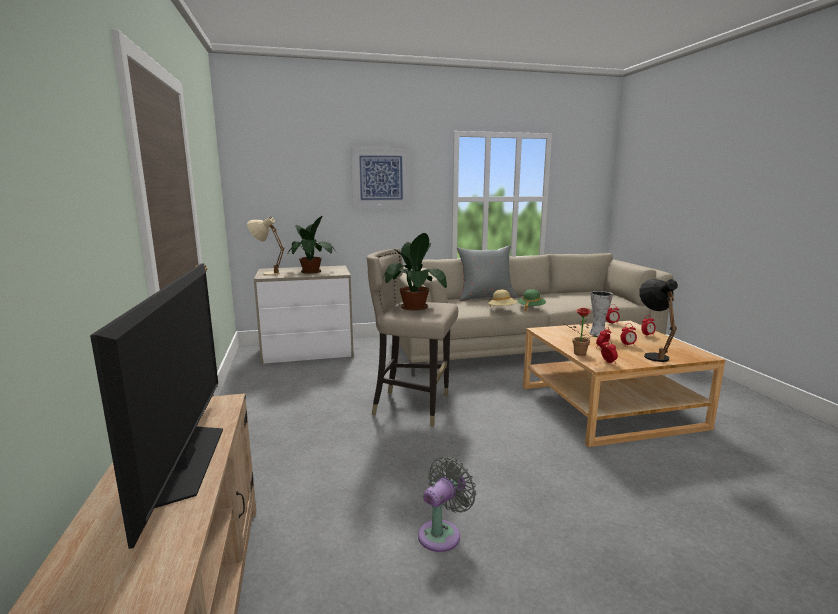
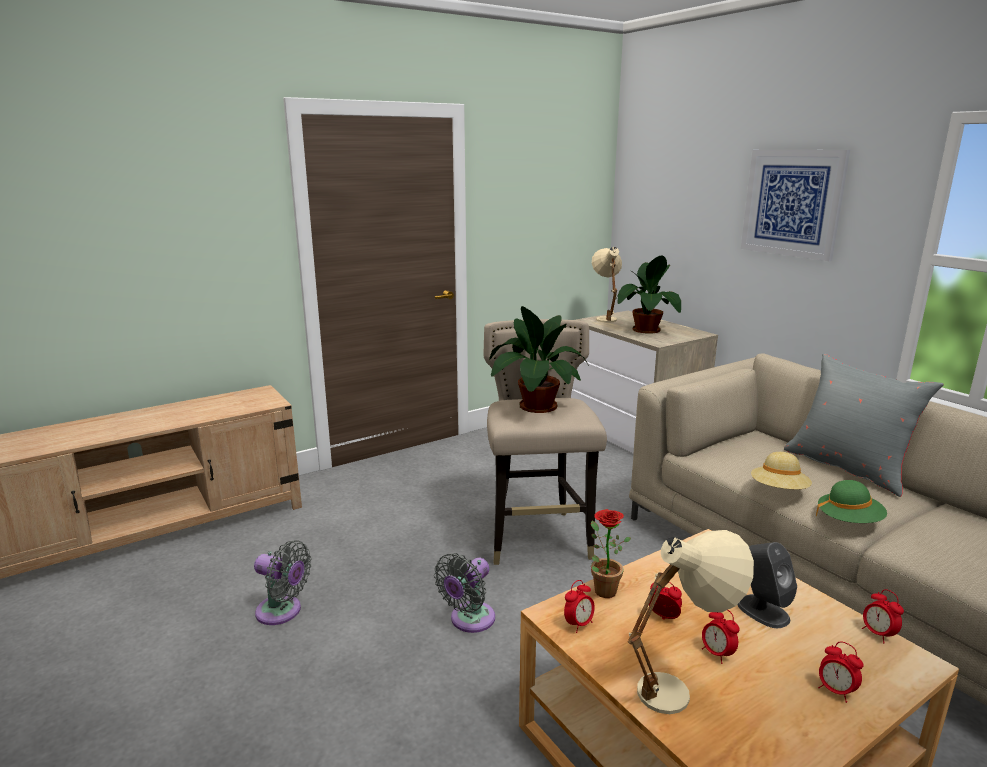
camera: 70 degrees right, 5 degrees up
(183, 461) = (176, 417): television -> none
(491, 446) = (469, 620): none -> grey fan
(596, 333) = (762, 611): vase -> grey speaker
(653, 354) = (681, 690): black table lamp -> beige table lamp

